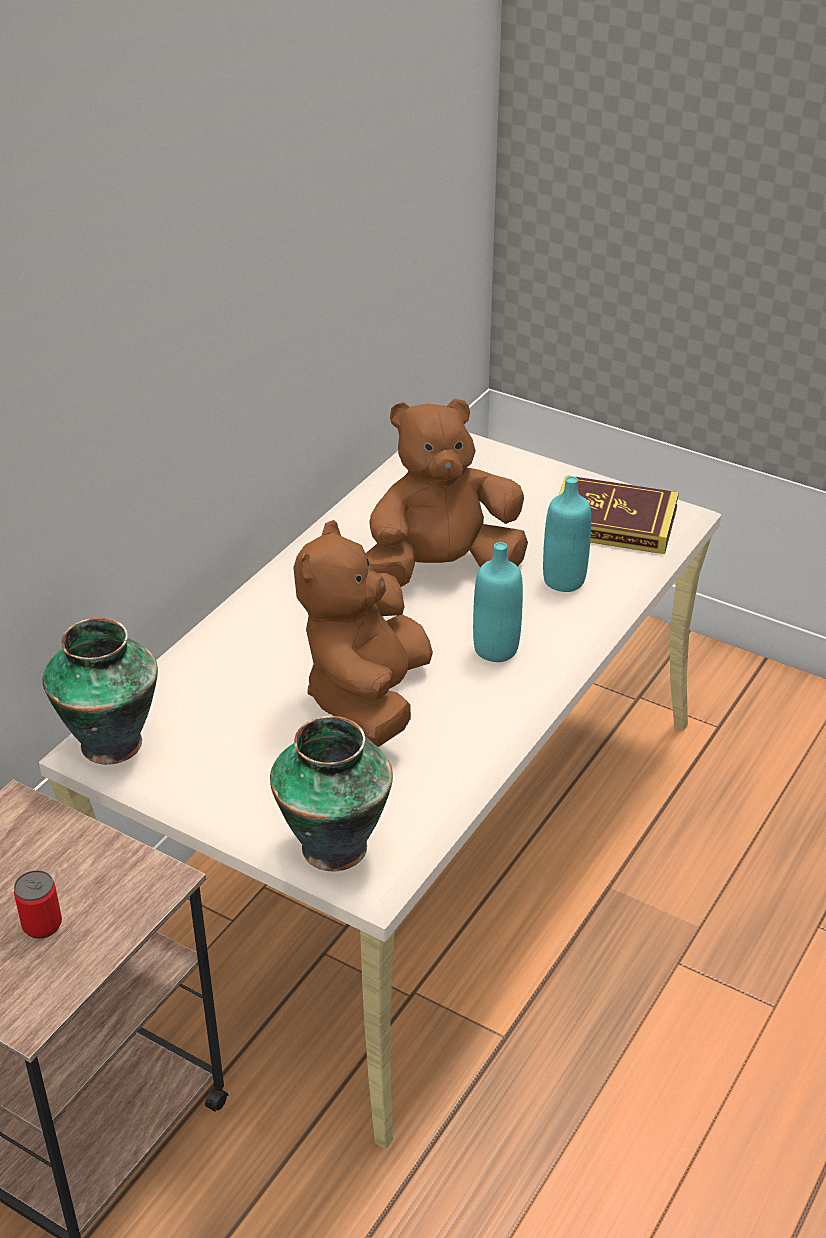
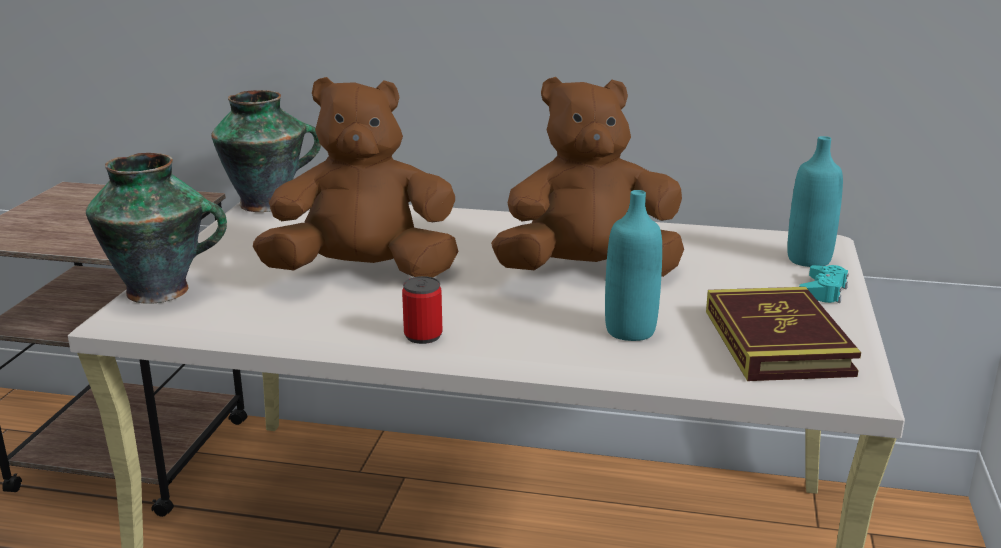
camera: 70 degrees right, 15 degrees down
(42, 925) = (73, 225): can -> can (423, 336)
(441, 570) = (587, 272): brown plush toy -> brown plush toy turned 60 degrees counterclockwise
(496, 649) = (478, 314): turquoise bottle -> turquoise bottle (809, 259)
(539, 471) = (823, 291): none -> turquoise game controller

